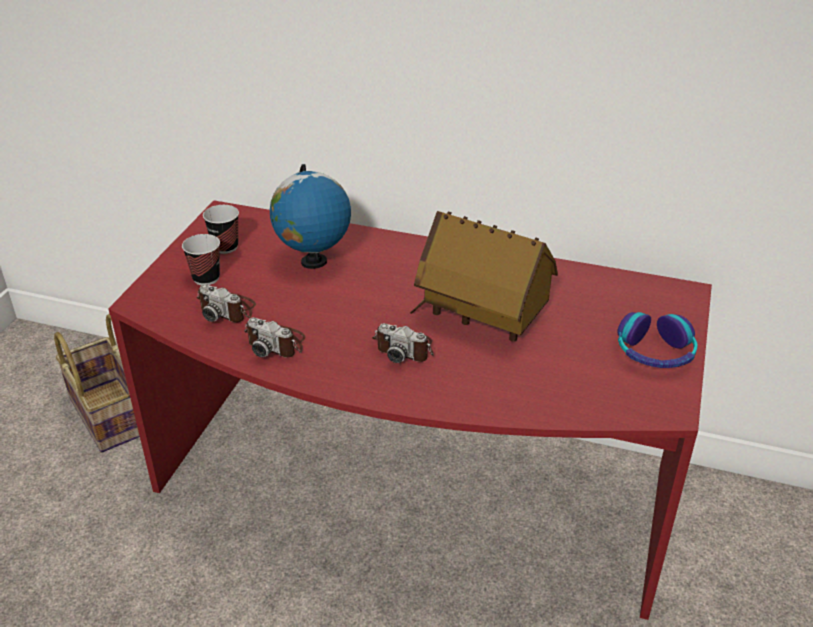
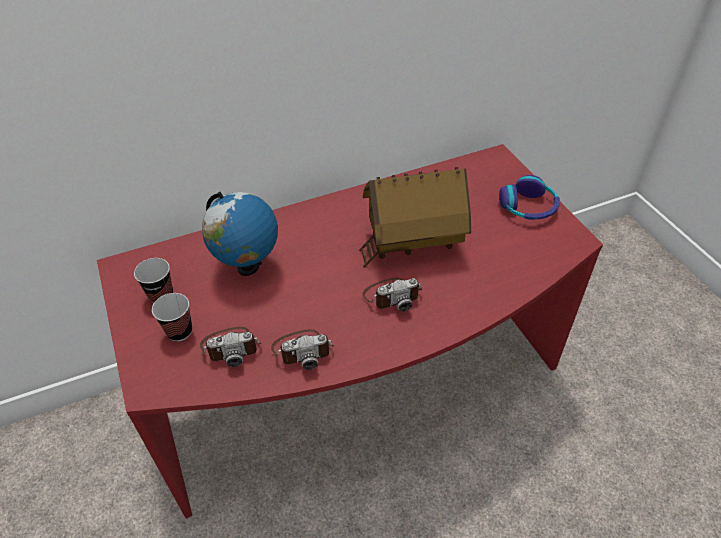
camera: 40 degrees left, 10 degrees up
(111, 415) = (82, 485): basket -> none

